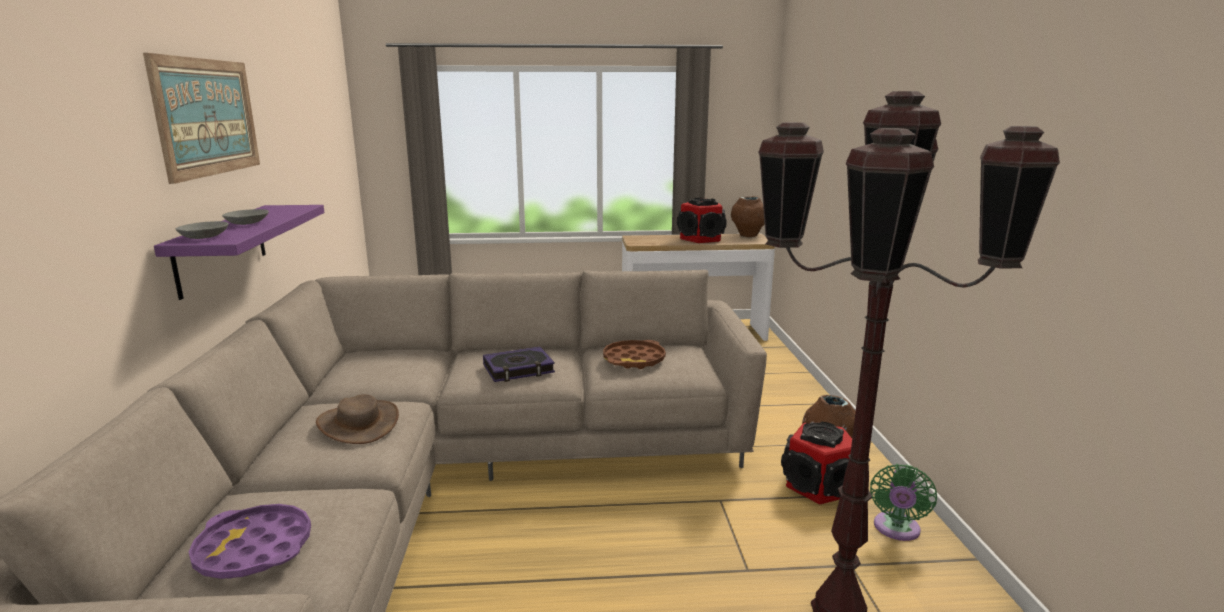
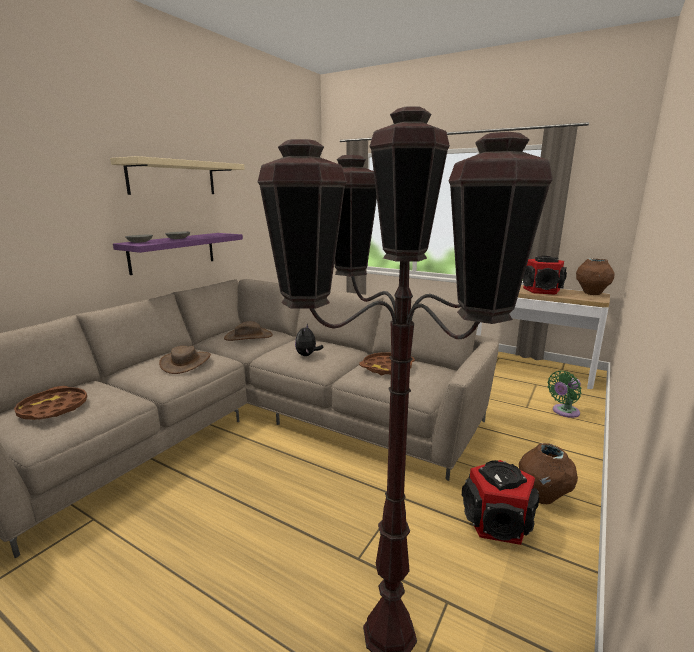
camera: 35 degrees right, 0 degrees up
(208, 117) = (172, 178): picture -> beige shelf
(254, 549) = (53, 409): purple tray -> brown tray
(391, 366) = (248, 336): none -> brown hat
(518, 369) = (307, 355): book -> plush toy
(896, 530) = (531, 595): green fan -> green fan (564, 412)

